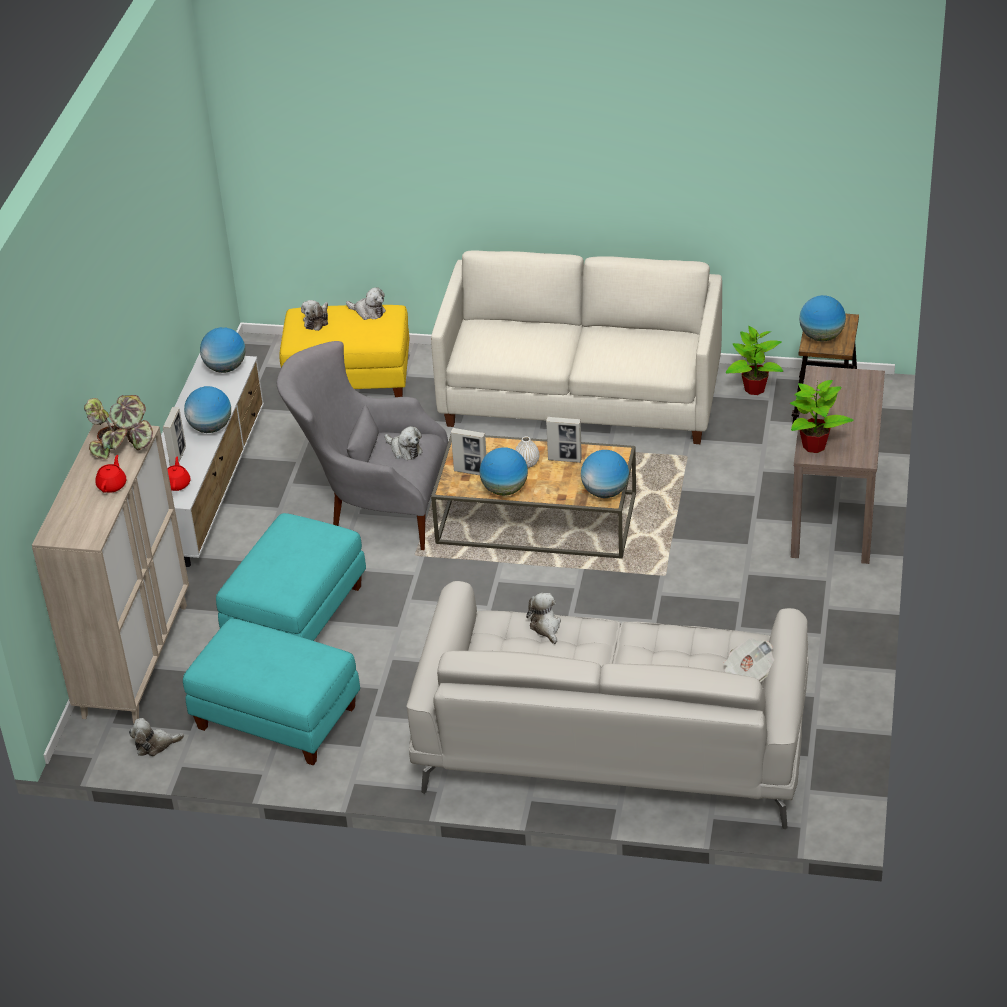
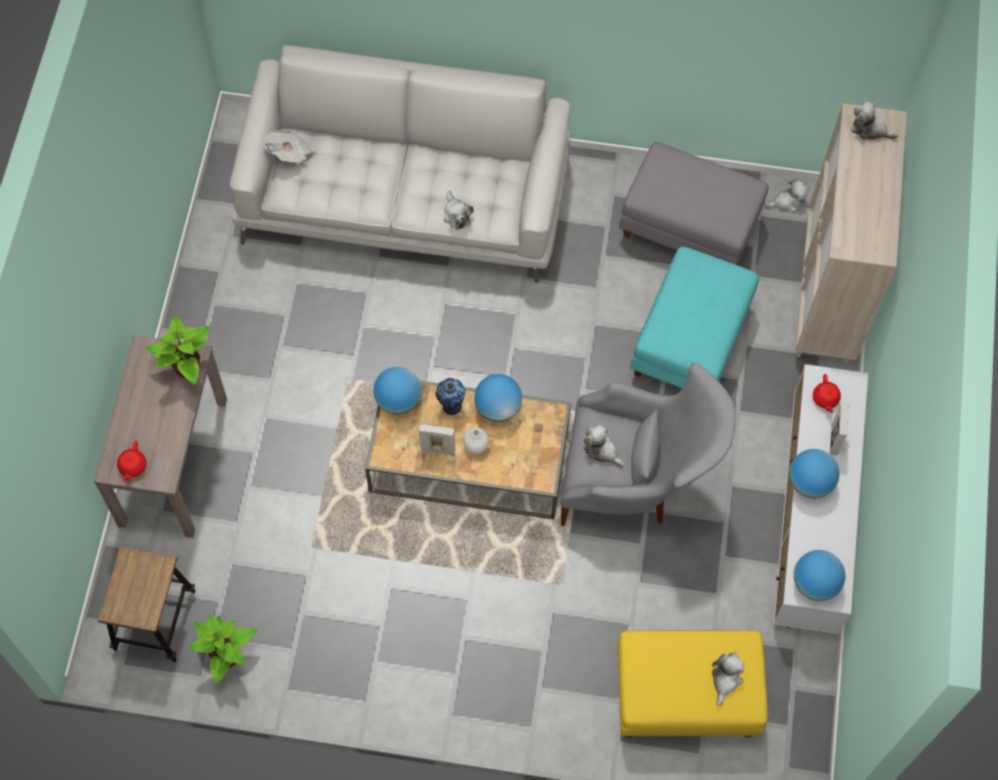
camera: 175 degrees right, 25 degrees up
(112, 485) = (853, 180): red teapot -> red teapot (132, 466)
(123, 445) = (858, 232): potted plant -> none
(275, 718) = (690, 226): turquoise ottoman -> grey ottoman
(368, 312) = (666, 695): plush toy -> plush toy (870, 129)
(470, 471) = (533, 435): picture frame -> none
(552, 489) = (451, 406): none -> vase
(581, 396) = (420, 652): white sofa -> none
(821, 337) = (147, 581): globe -> none

